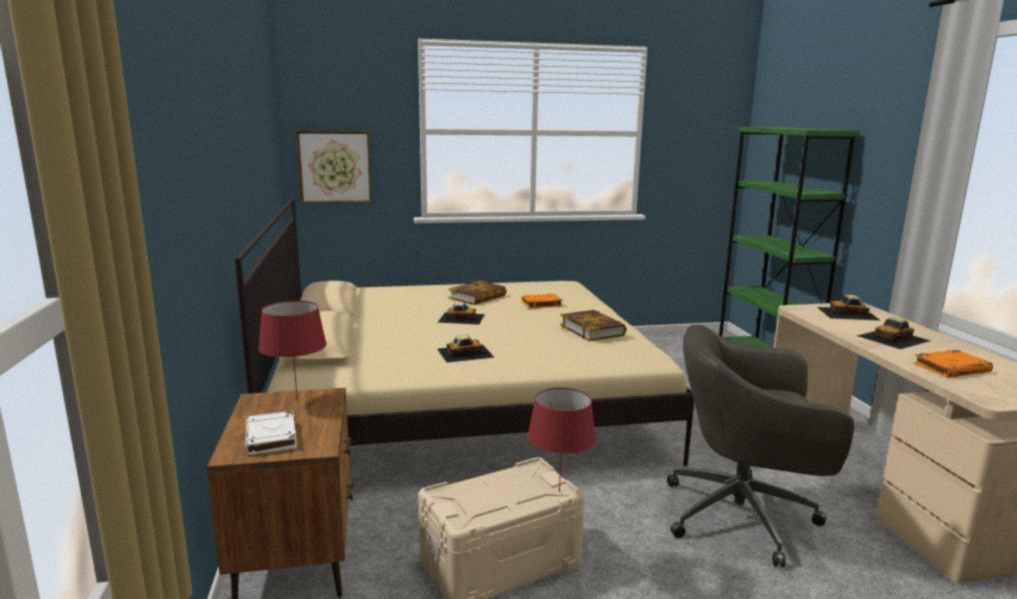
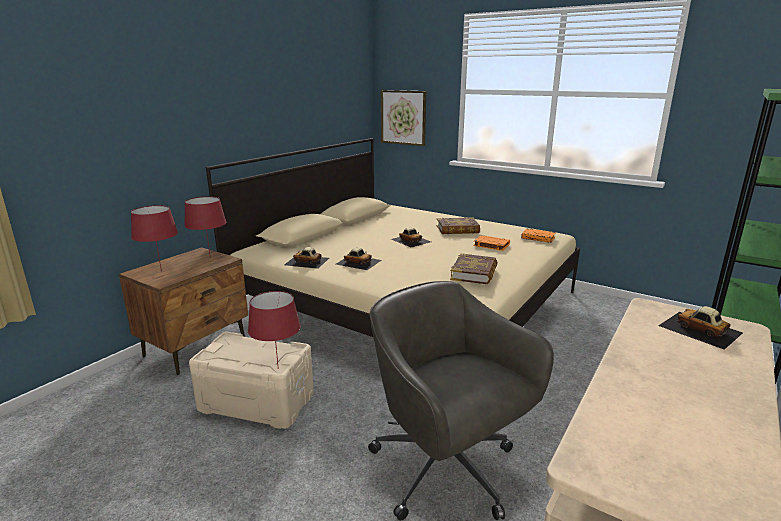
camera: 45 degrees right, 5 degrees up
(271, 438) = (161, 271): white book -> red table lamp
(894, 338) = (675, 369): toy car -> toy car (307, 261)
(951, 368) = (645, 421): orange book -> orange book (538, 238)

